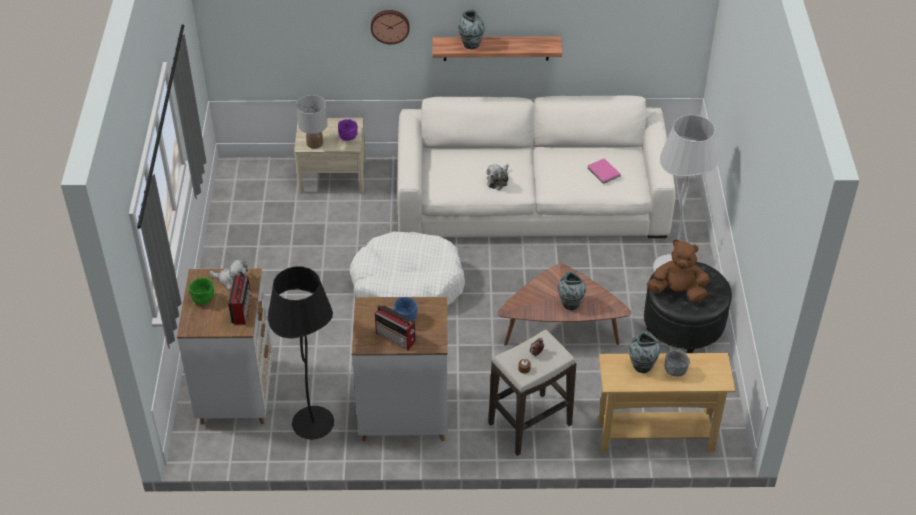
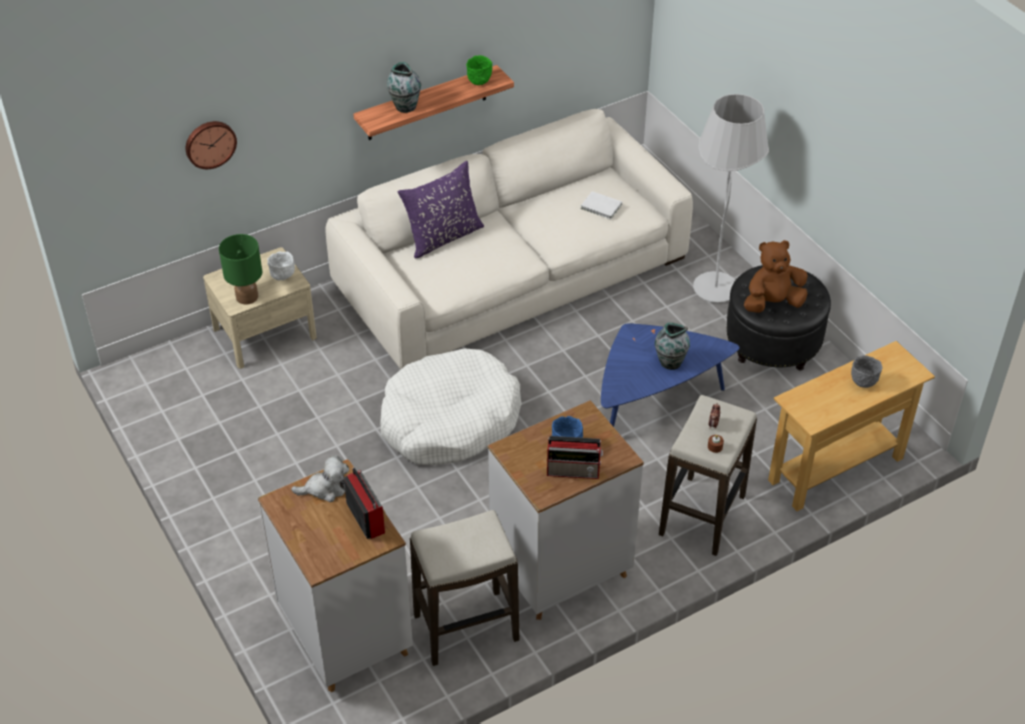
camera: 30 degrees left, 0 degrees up
(204, 300) = (309, 527): green bowl -> green bowl (480, 81)
(313, 424) = (466, 628): black floor lamp -> stool
(314, 143) = (246, 297): grey table lamp -> green table lamp
(348, 138) = (283, 276): purple bowl -> white bowl
(390, 25) = (302, 115): wall clock -> wall clock (210, 143)
(474, 151) = (443, 237): none -> purple pillow
(498, 180) = (495, 258): plush toy -> none
(560, 330) = (653, 400): brown coffee table -> blue coffee table
(603, 172) = (601, 207): pink book -> white book
(641, 365) = (826, 391): vase -> none

